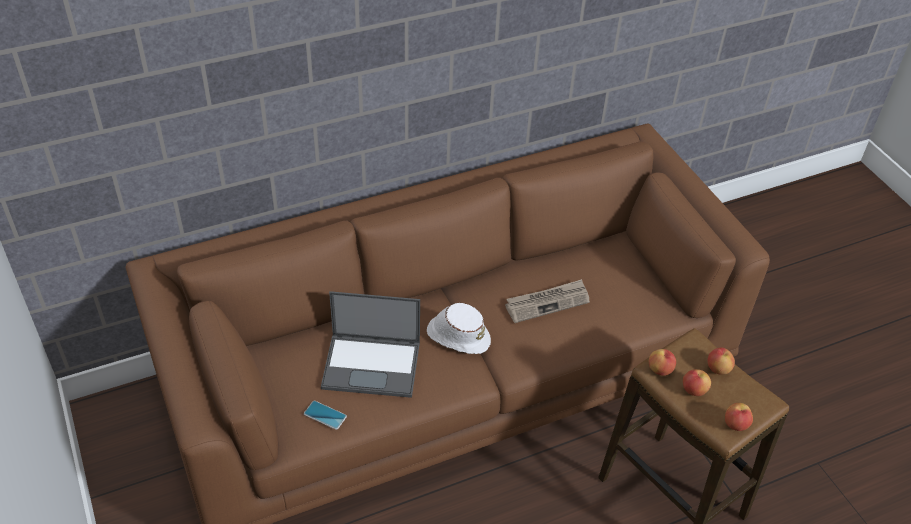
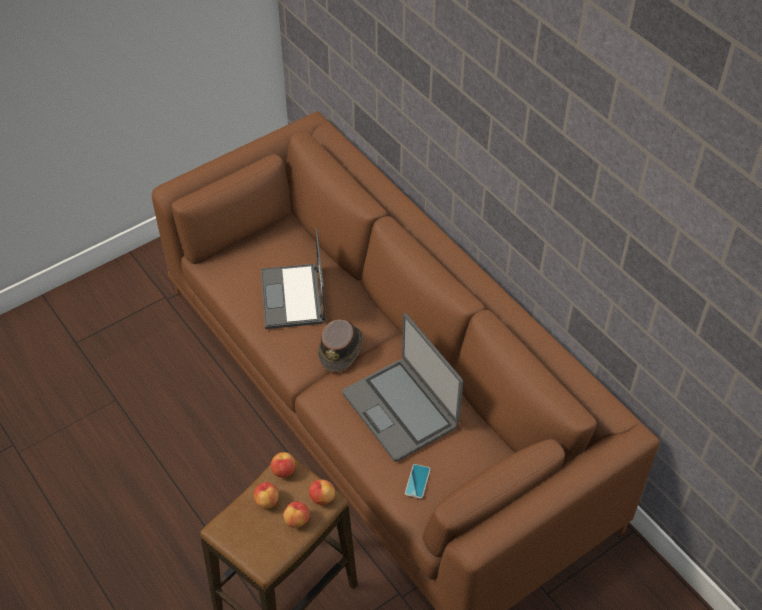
camera: 80 degrees right, 5 degrees up
(325, 415) = (236, 279): phone -> phone (417, 481)
(458, 336) = (341, 348): white hat -> brown hat
(547, 302) = (401, 409): newspaper -> laptop
(735, 424) = (230, 535): apple -> apple (322, 498)

